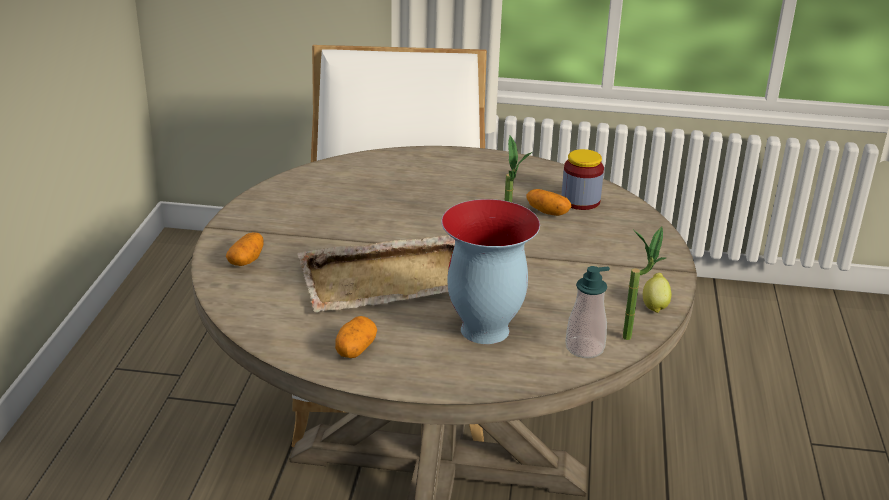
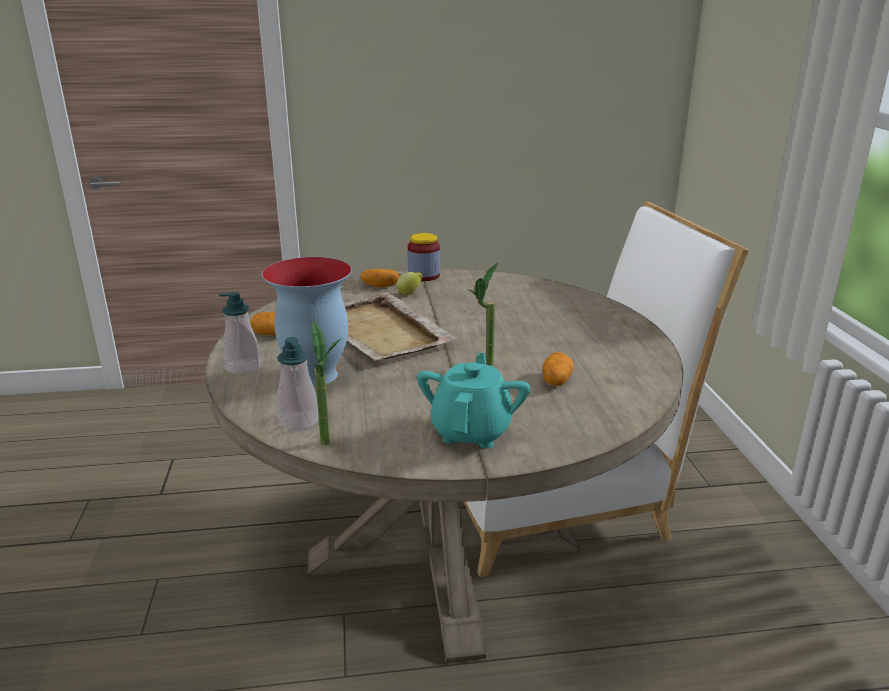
camera: 75 degrees right, 5 degrees down
(444, 375) = (243, 368): none -> soap dispenser
(580, 201) = (599, 395): jar -> jar (424, 276)
(625, 265) = (472, 431): none -> turquoise teapot
(655, 306) = (394, 454): lemon -> lemon (409, 294)

